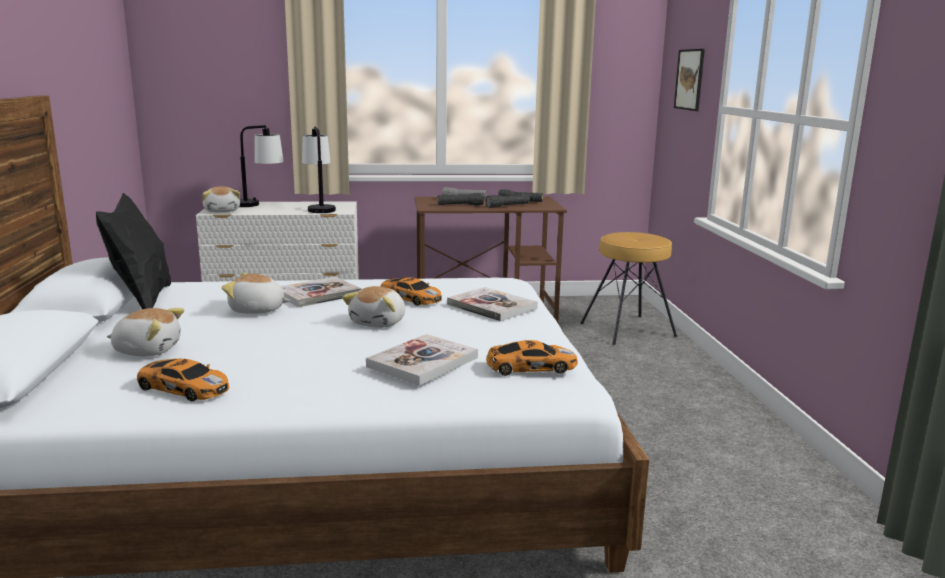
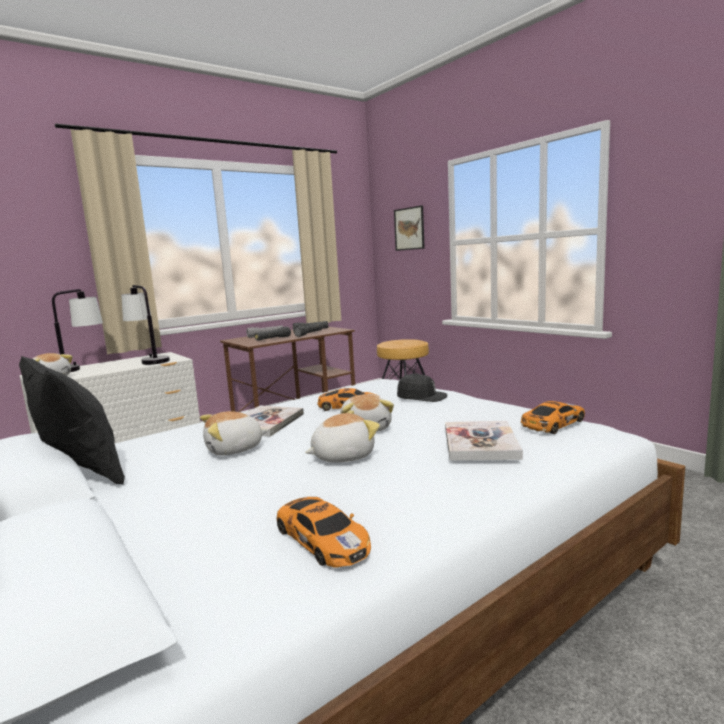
camera: 30 degrees left, 5 degrees down
(148, 350) = (195, 518): plush toy -> plush toy (342, 456)
(183, 388) = (322, 539): toy car -> toy car turned 60 degrees clockwise
(492, 306) = (421, 397): book -> black cap

